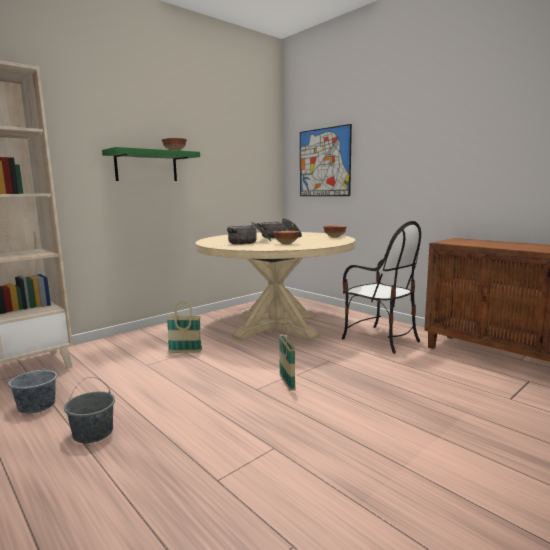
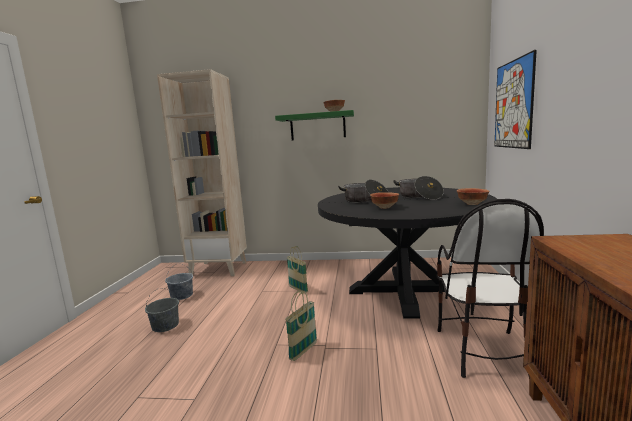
camera: 50 degrees right, 0 degrees up
(276, 326) = (404, 291): beige dining table -> black dining table

